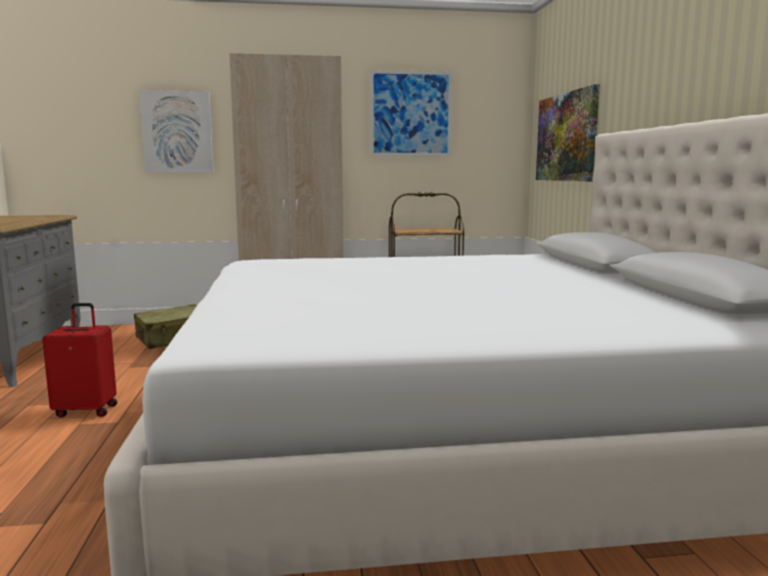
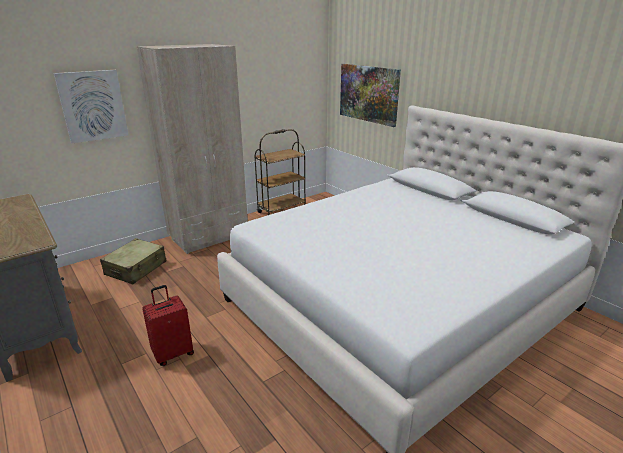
camera: 30 degrees left, 15 degrees up
(411, 114) = (261, 74): picture -> none

